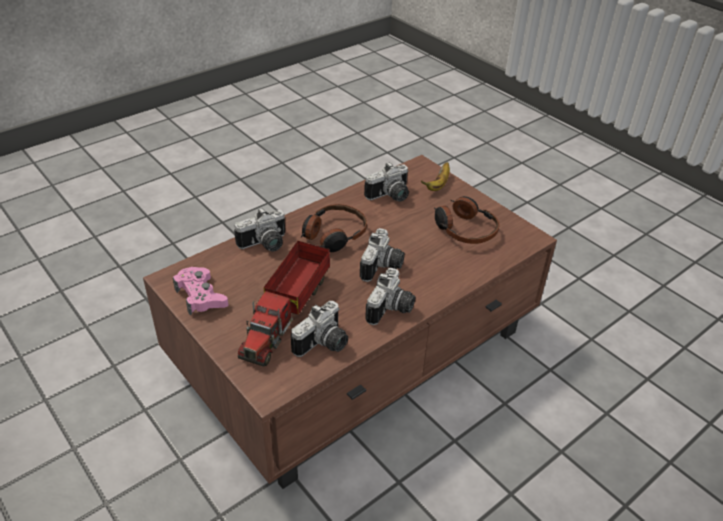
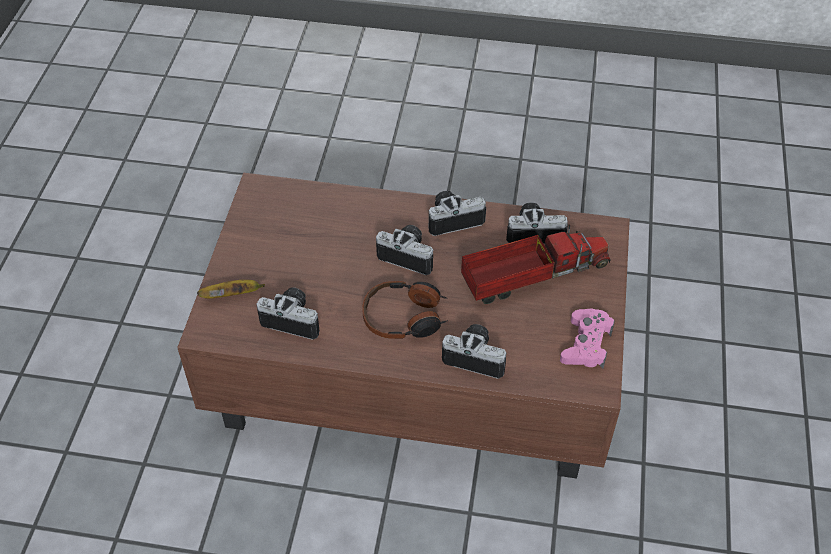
camera: 130 degrees left, 10 degrees up
(383, 267) = (409, 254): camera -> camera turned 45 degrees clockwise
(464, 229) = (292, 235): headphones -> none

